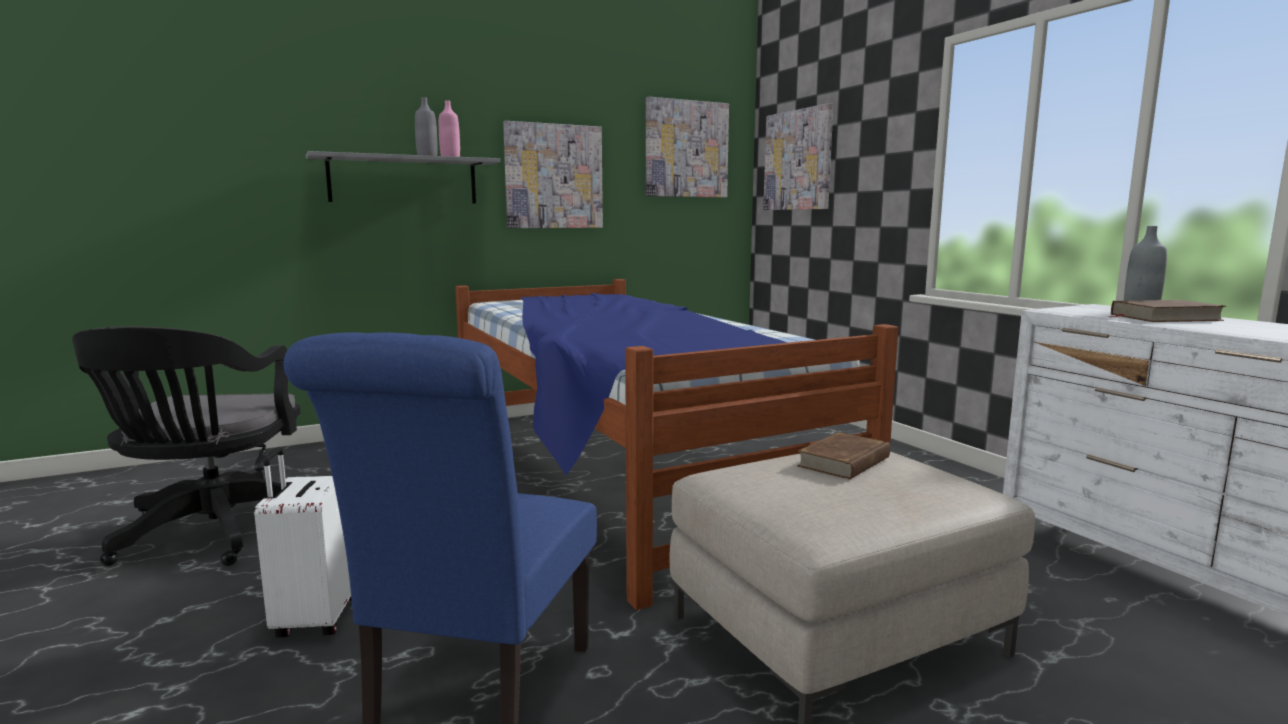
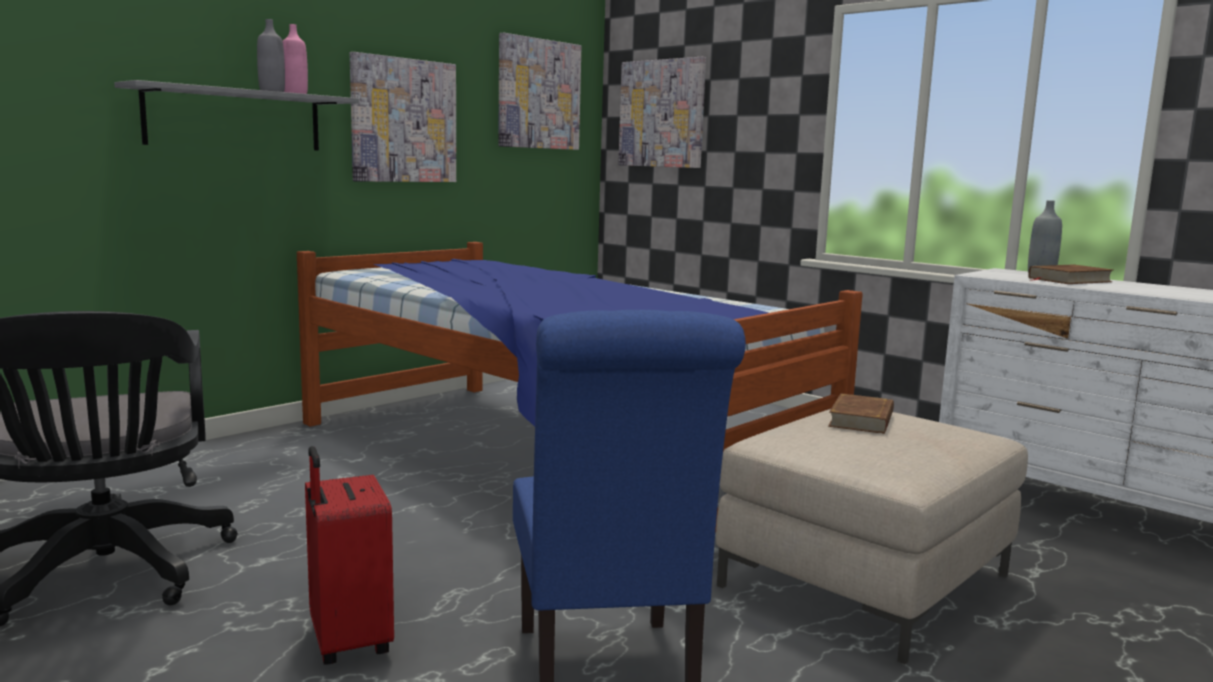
camera: 20 degrees left, 0 degrees up
(314, 619) = (347, 642): white suitcase -> red suitcase

